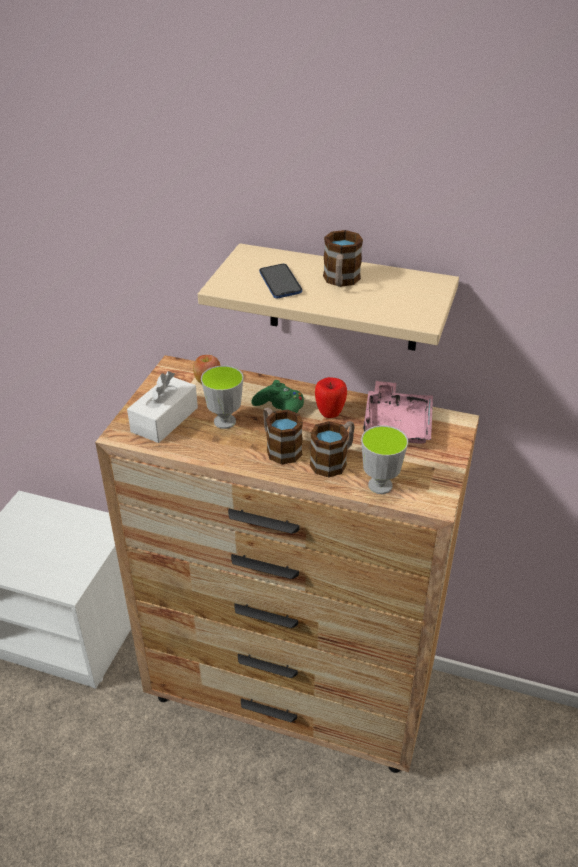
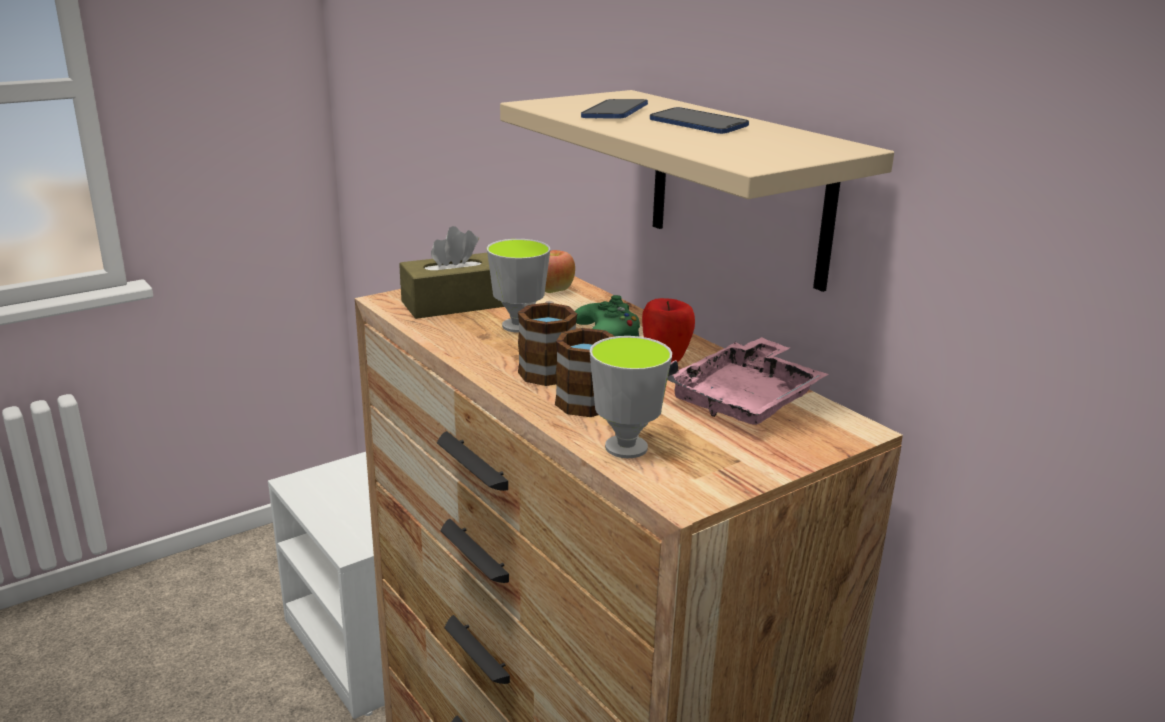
camera: 35 degrees right, 15 degrees down
(164, 419) = (454, 304): white tissue box -> brown tissue box
(340, 281) = (698, 124): mug -> phone

